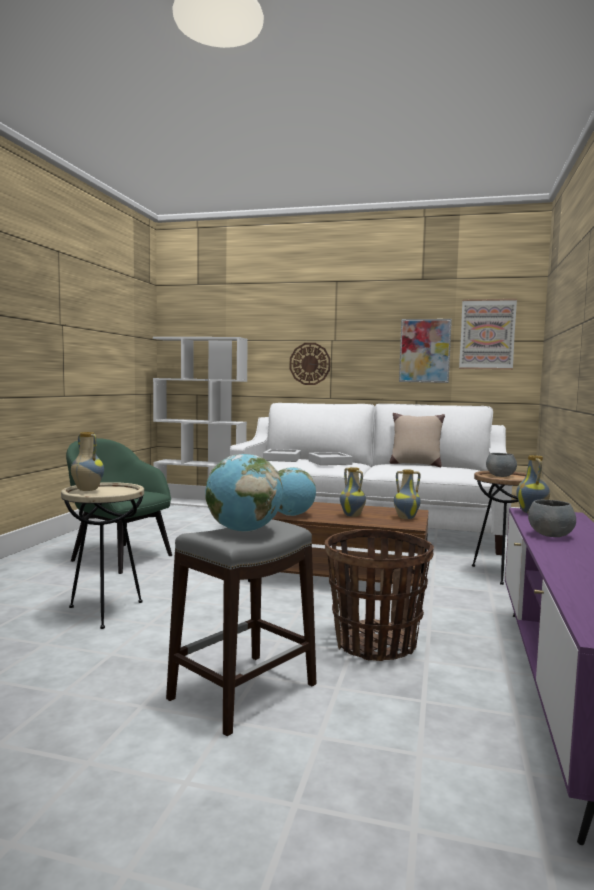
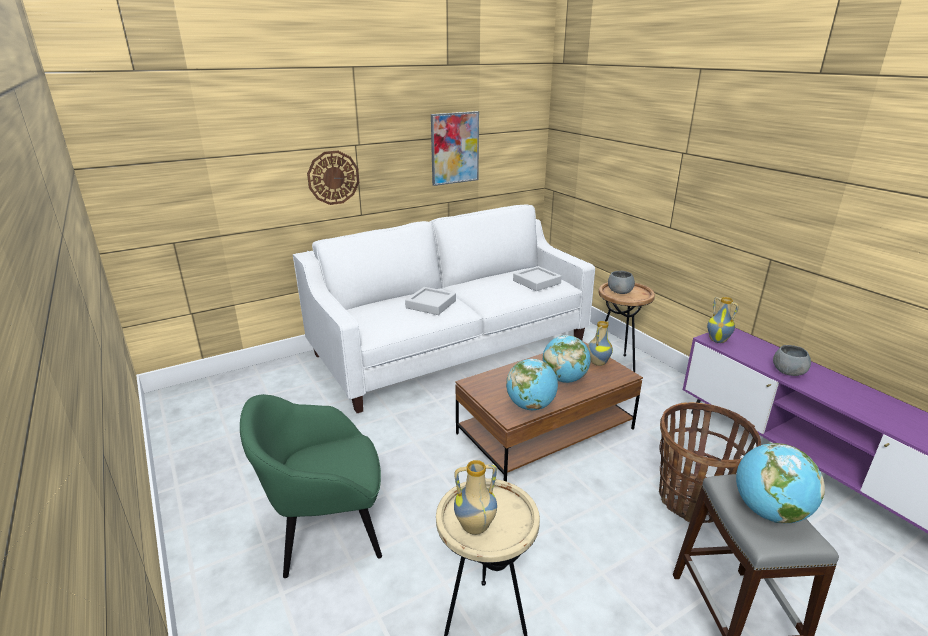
camera: 45 degrees left, 20 degrees up
(200, 504) = (224, 381): white bookcase -> none
(282, 459) = (375, 314): grey tray -> grey tray (536, 282)
(352, 515) = (564, 379): vase -> globe
(415, 464) = (491, 278): beige pillow -> none
(487, 334) = (507, 125): picture -> none

